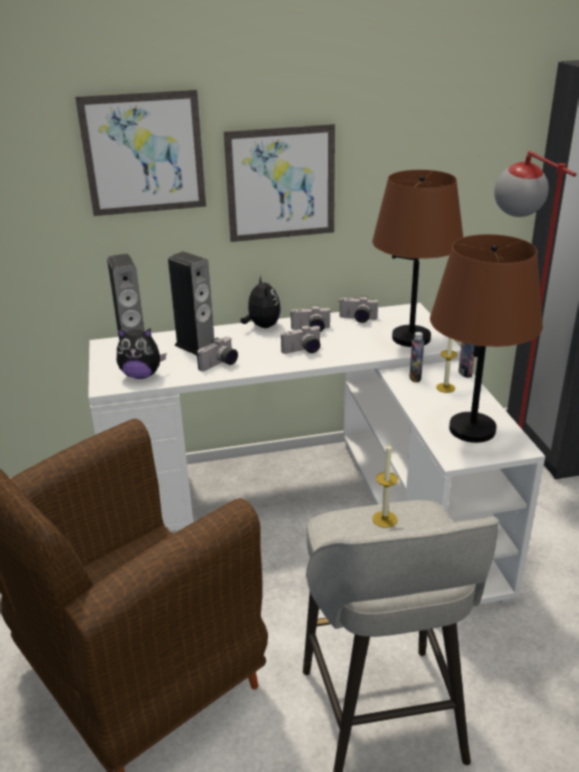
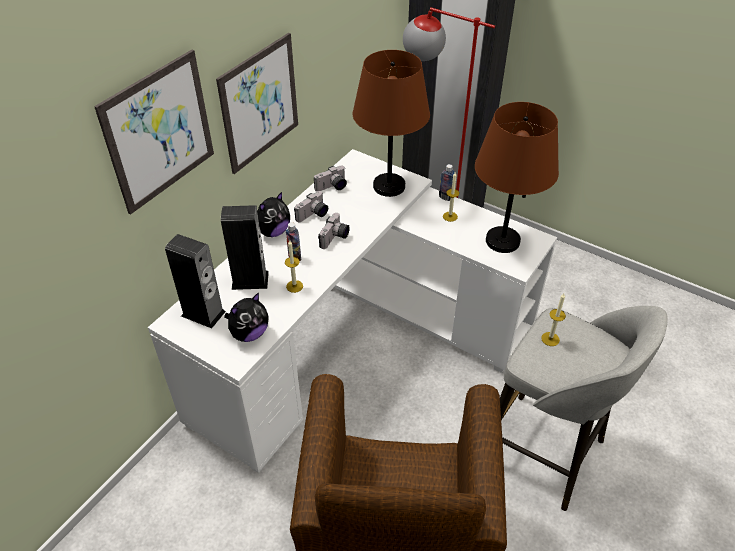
camera: 45 degrees left, 15 degrees up
(220, 364) = (294, 286): camera -> candle
(262, 326) = (273, 231): plush toy -> plush toy turned 105 degrees clockwise
(415, 377) = (423, 218): bottle -> bottle (294, 257)

